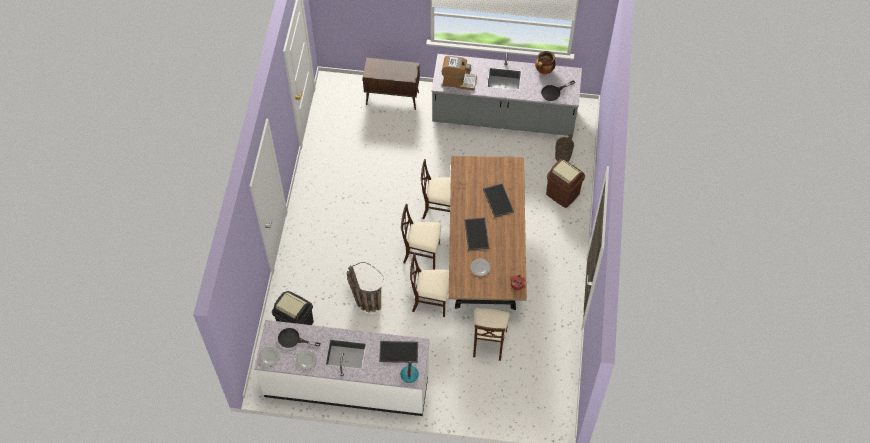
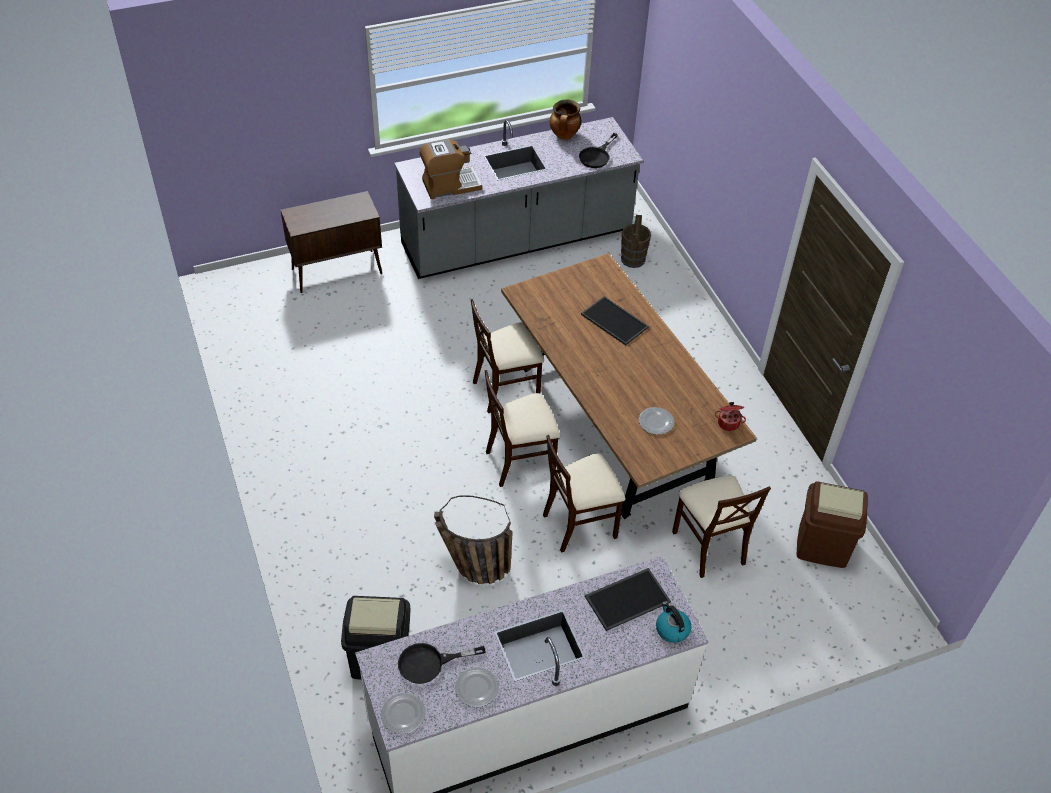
camera: 30 degrees left, 10 degrees down
(476, 233) = (614, 378): tray -> none
(562, 194) = (666, 305): brown trash can -> brown trash can (822, 546)

